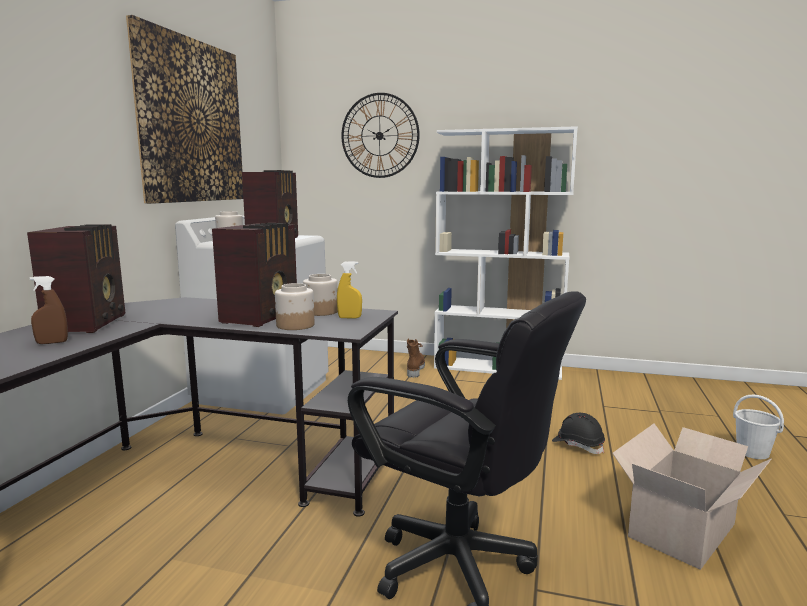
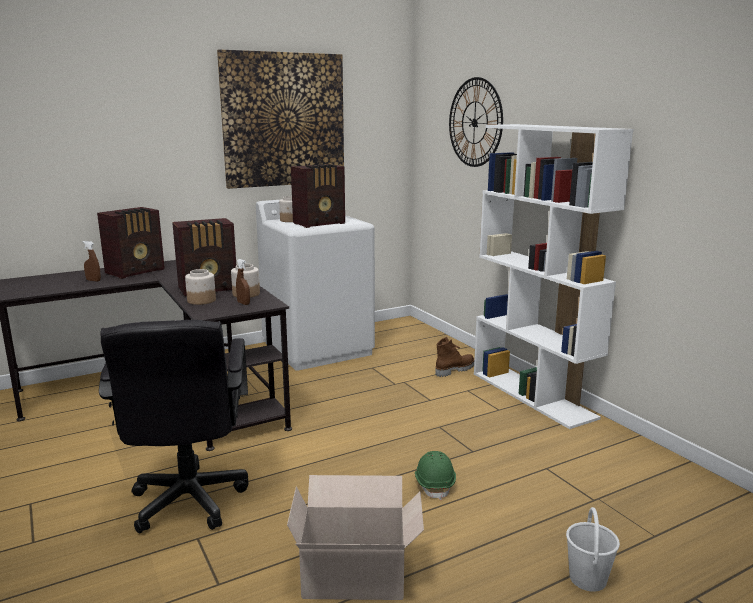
camera: 45 degrees right, 5 degrees up
(349, 318) = (243, 303): yellow spray bottle -> brown spray bottle
(578, 445) = (434, 484): black hard hat -> green hard hat

